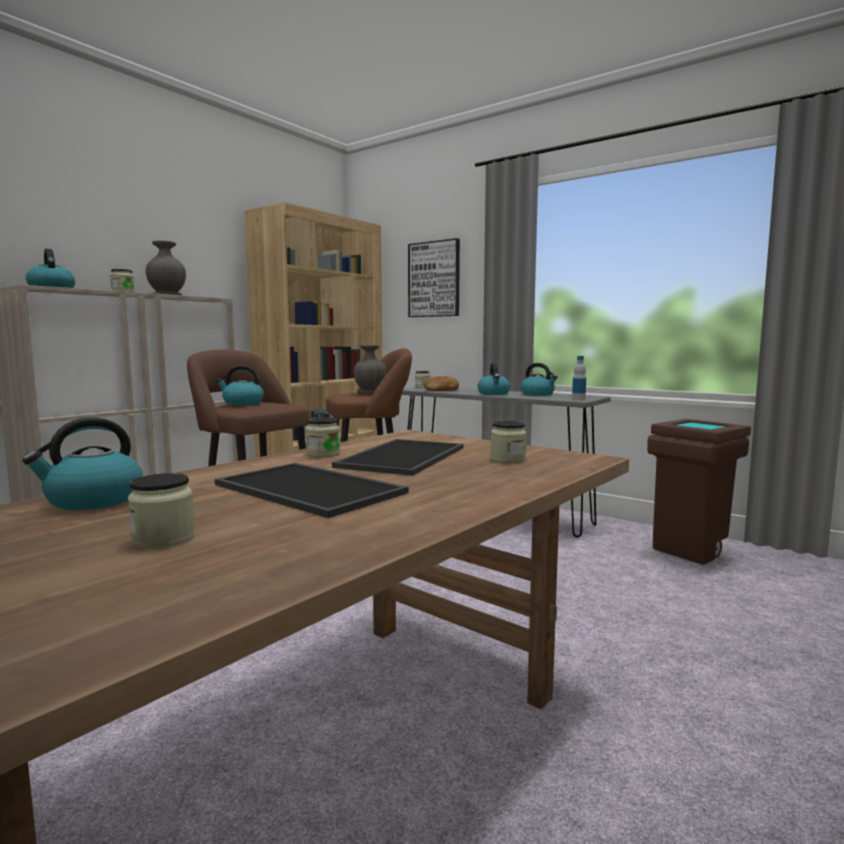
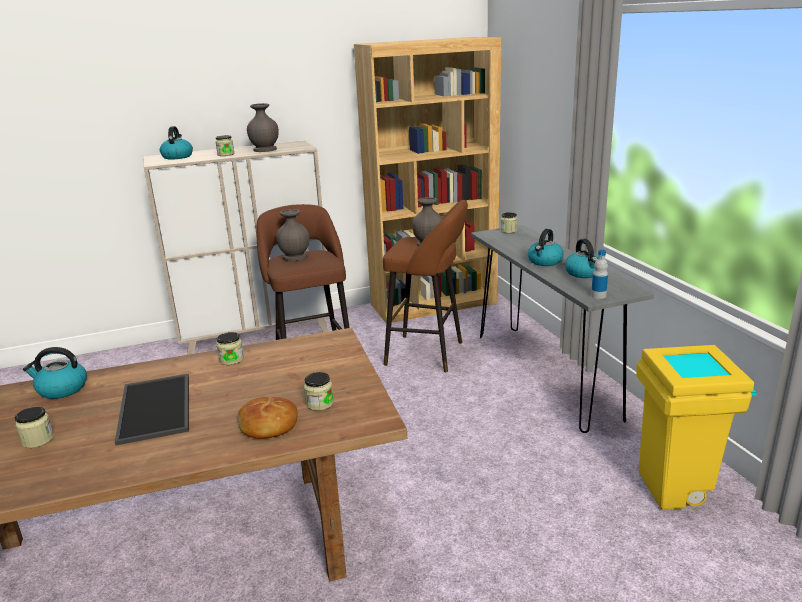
camera: 35 degrees right, 15 degrees up
(242, 403) = (295, 257): kettle -> grey vase
(401, 456) = (266, 377): tray -> none
(434, 279) = (545, 105): picture -> none
(442, 390) = (512, 243): bread -> bread (268, 426)
(692, 551) = (679, 489): brown trash can -> yellow trash can

